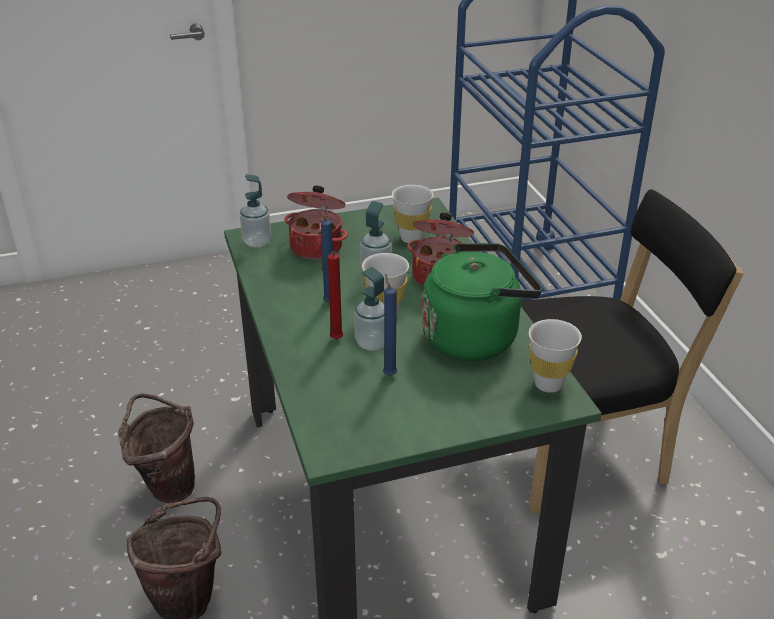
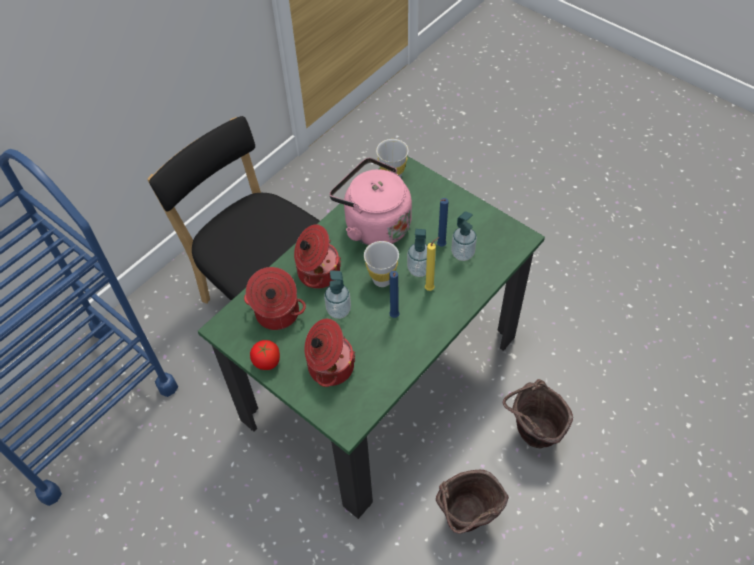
camera: 120 degrees left, 20 degrees up
(257, 242) = (351, 412): soap dispenser -> soap dispenser (462, 253)
(336, 340) = (431, 288): red candle -> yellow candle
(362, 218) = (266, 362): none -> tomato
(411, 238) = (277, 314): white cup -> cooking pot
(475, 337) = (373, 224): green kettle -> pink kettle

